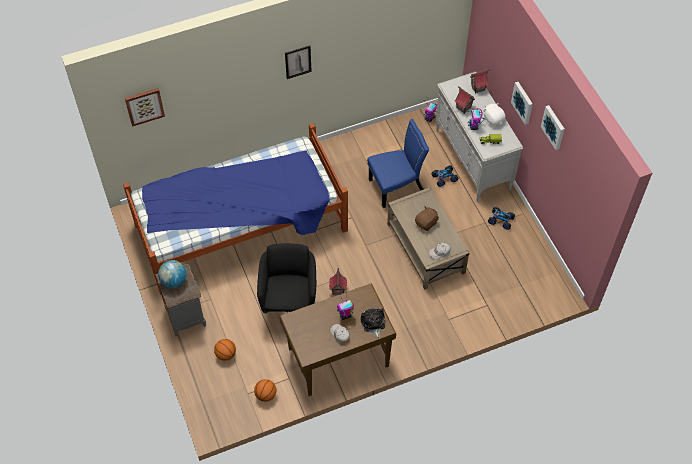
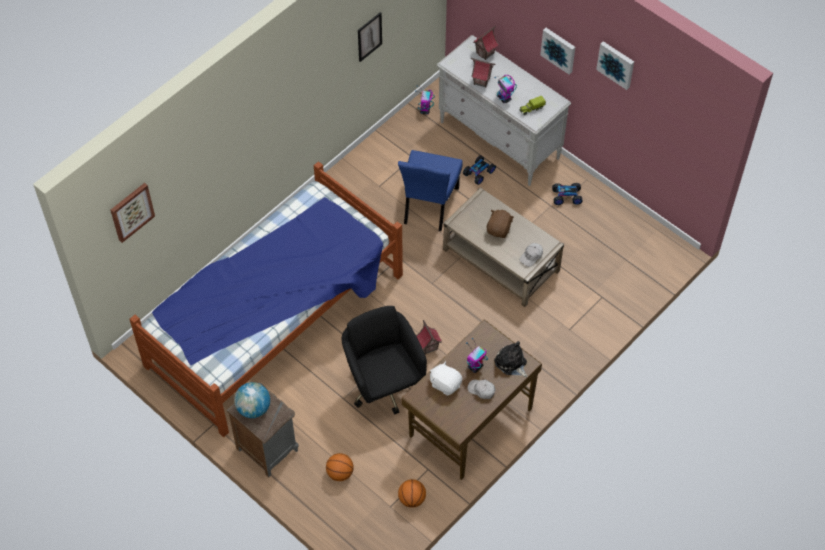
camera: 25 degrees left, 0 degrees up
(298, 62) = (284, 93): picture -> picture (369, 36)
(395, 187) = (429, 203): blue chair -> blue chair turned 150 degrees clockwise
(493, 119) = (521, 82): white plush toy -> white plush toy (445, 384)

